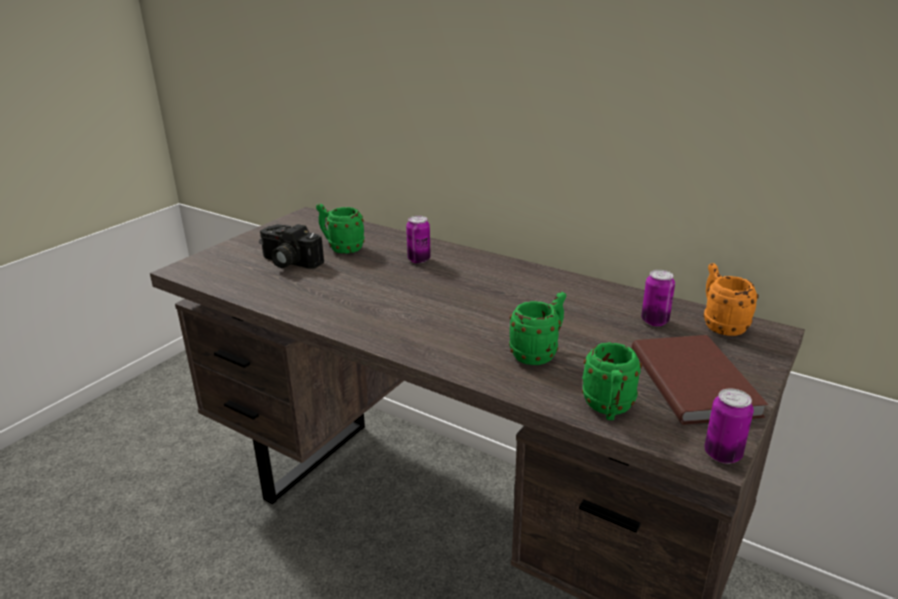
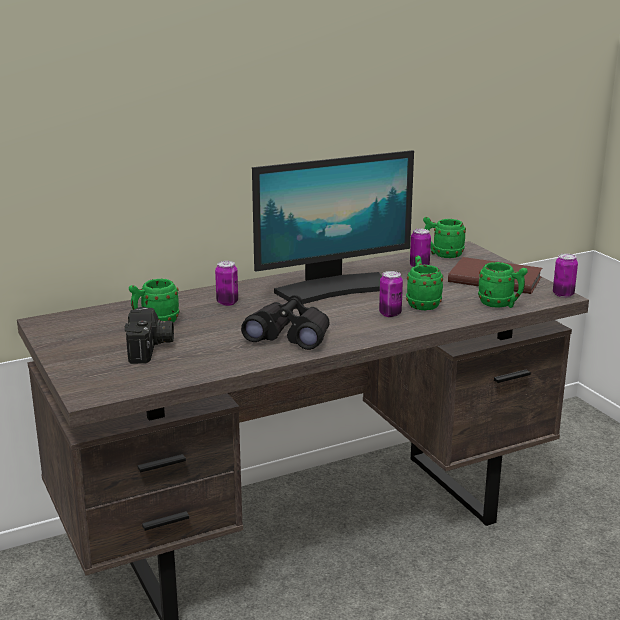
camera: 60 degrees left, 5 degrees down
(288, 262) = (151, 348): camera -> camera turned 60 degrees counterclockwise
(369, 308) = (289, 336): none -> black binoculars
(485, 343) = (390, 314): none -> can
(515, 294) = (333, 289): none -> monitor
(720, 324) = (442, 254): orange mug -> green mug

